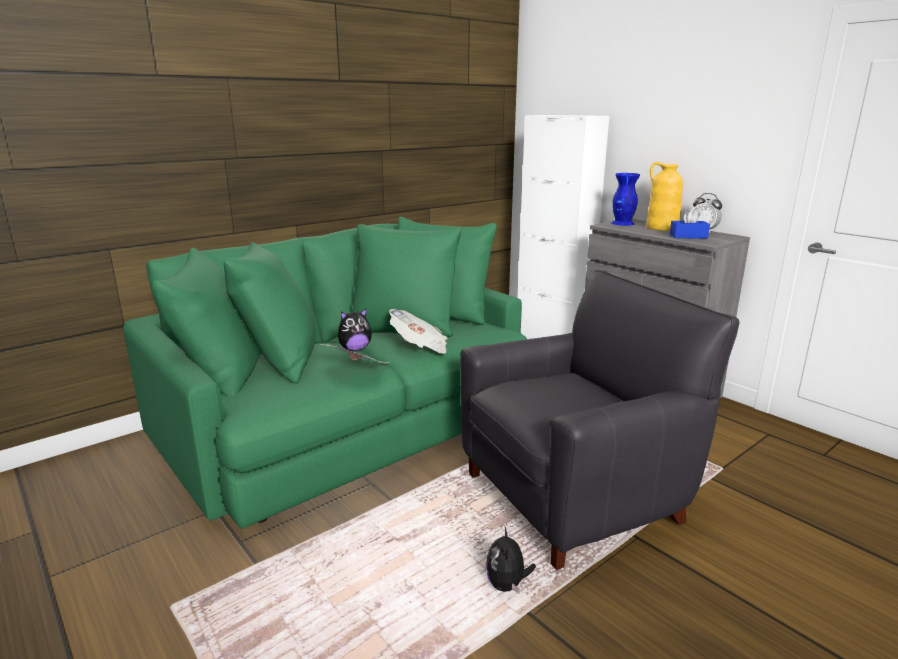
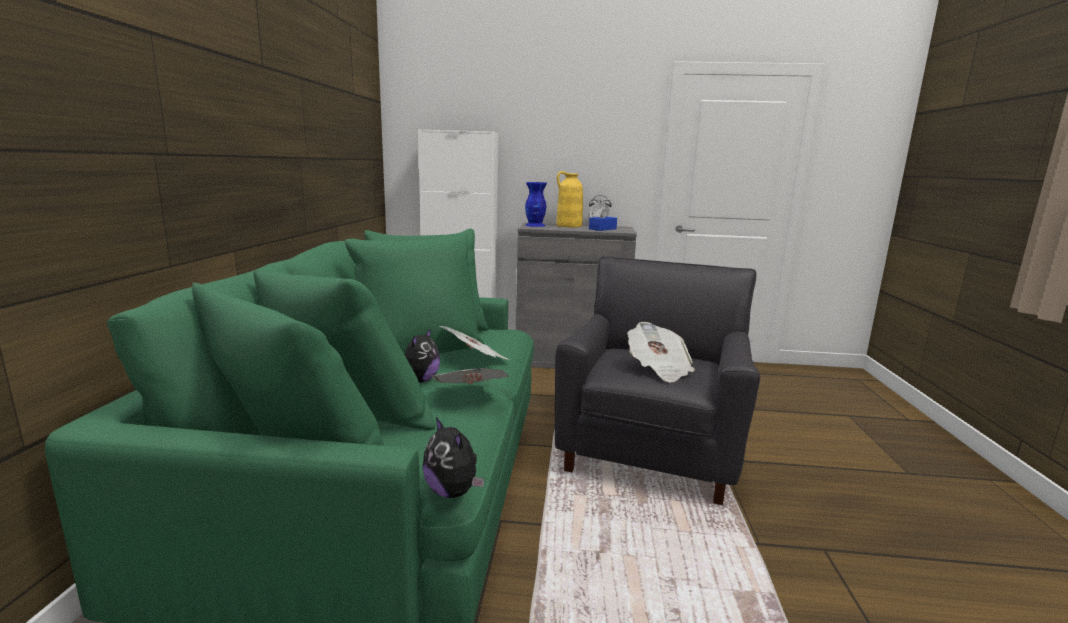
camera: 45 degrees left, 5 degrees down
(507, 585) = (715, 534): plush toy -> plush toy (453, 492)
(550, 403) = (658, 369): none -> newspaper

